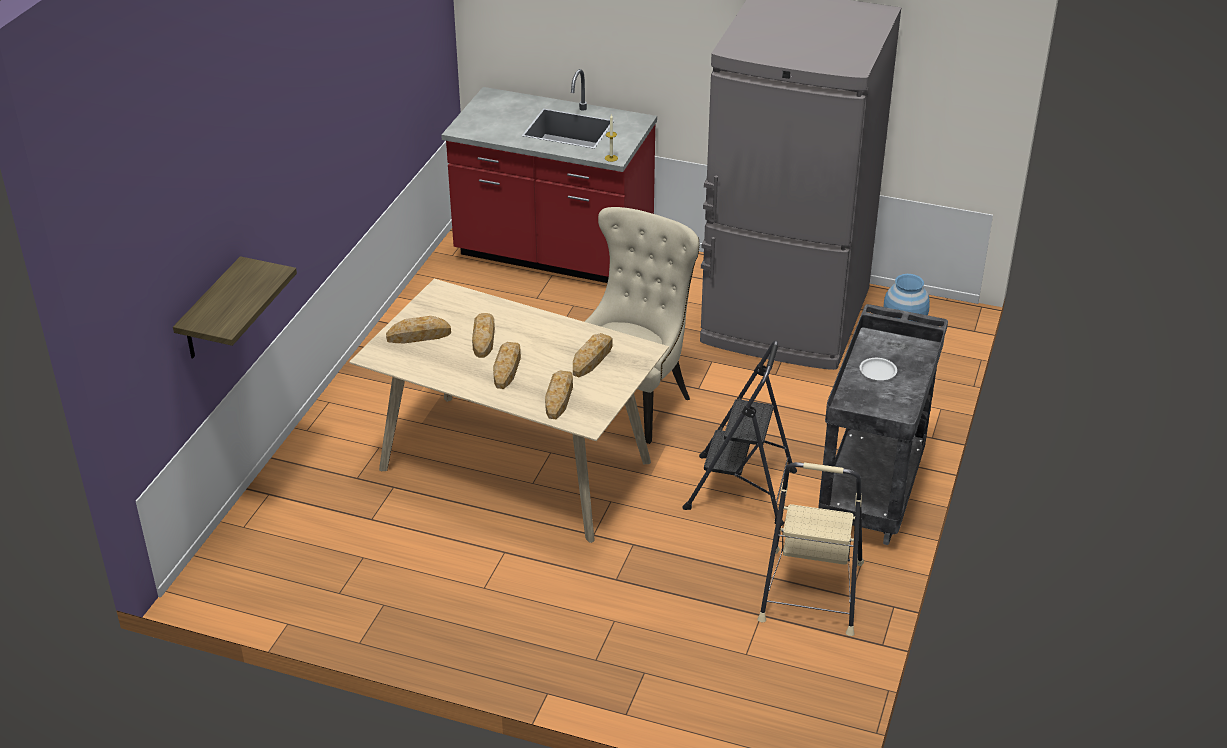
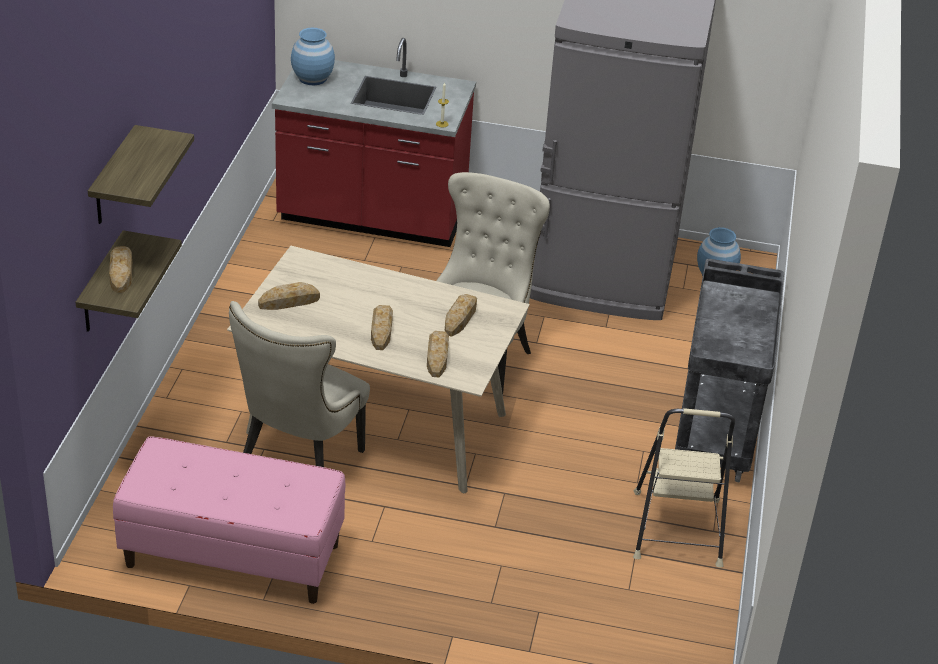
camera: 10 degrees left, 0 degrees up
(223, 201) = (113, 178): none -> shelf
(337, 595) = (232, 556): none -> pink bench
(427, 502) = (300, 462): none -> beige chair
(483, 338) = (352, 302): bread -> bread (121, 272)
(489, 110) = (312, 78): none -> blue vase
(744, 489) = (597, 436): black step ladder -> none
(877, 372) = (727, 321): white plate -> none

